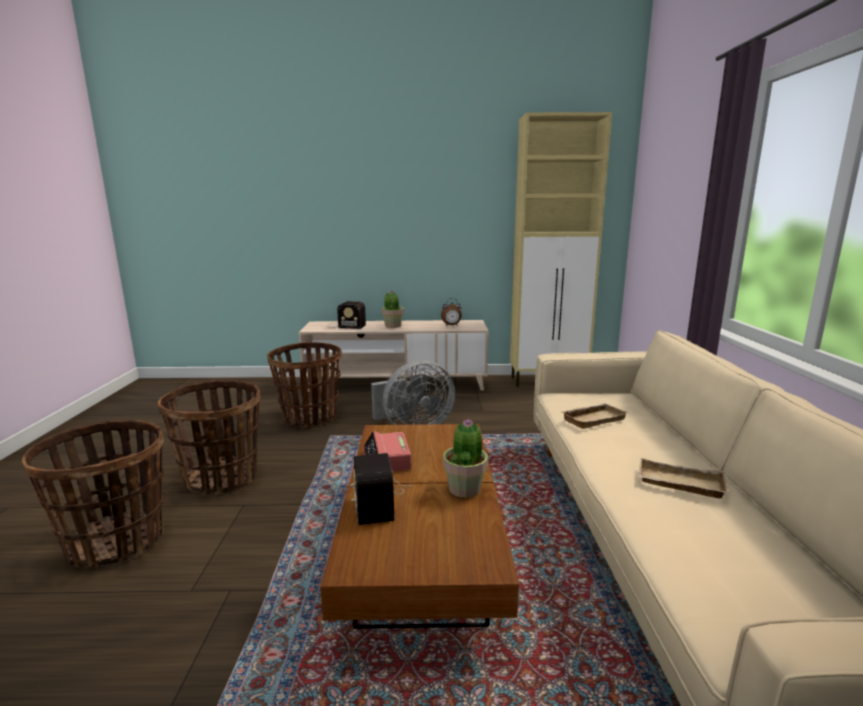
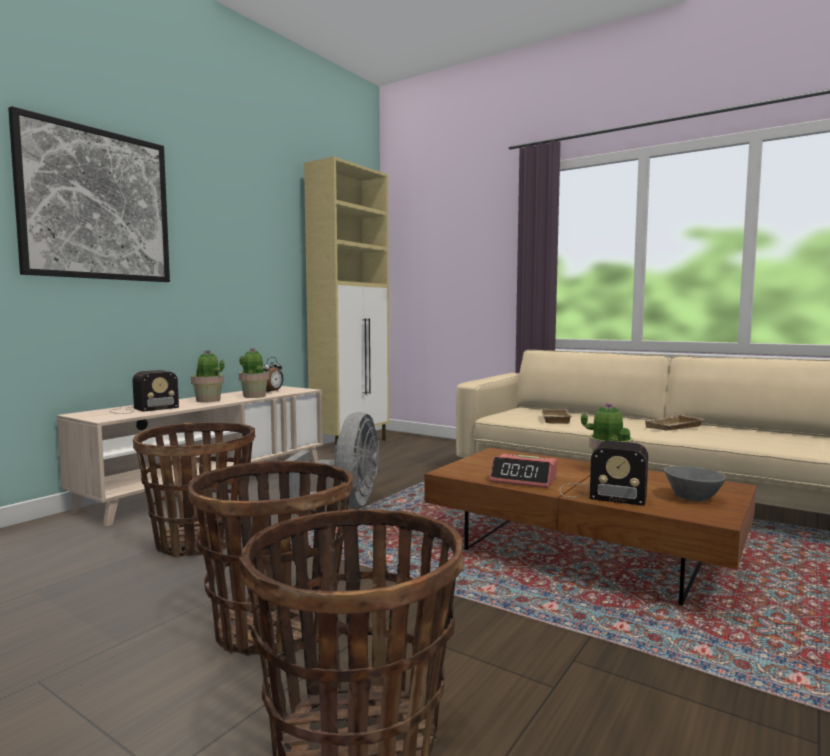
camera: 55 degrees left, 10 degrees down
(333, 190) = (96, 205): none -> picture
(410, 547) = (693, 498): none -> grey bowl
(426, 328) = (254, 396): none -> potted plant

